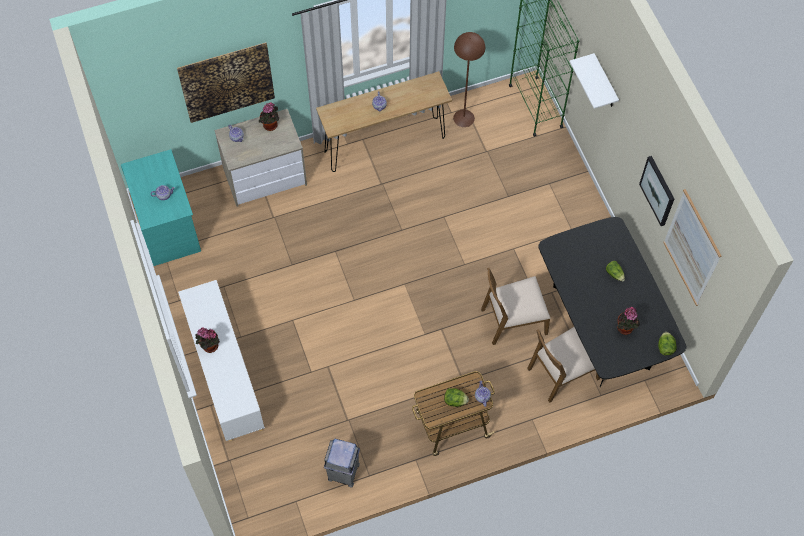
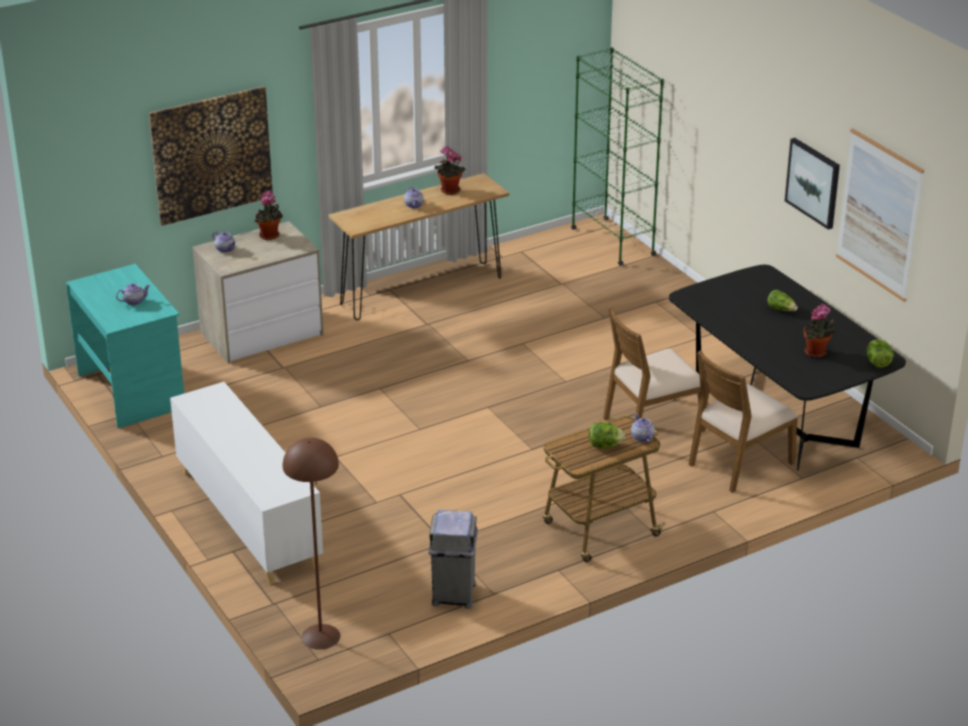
camera: 10 degrees left, 30 degrees down
(209, 347) = (228, 442): potted plant -> potted plant (449, 191)
(463, 118) = (521, 260): brown floor lamp -> brown floor lamp (320, 636)
(605, 83) = (709, 107): white shelf -> none

